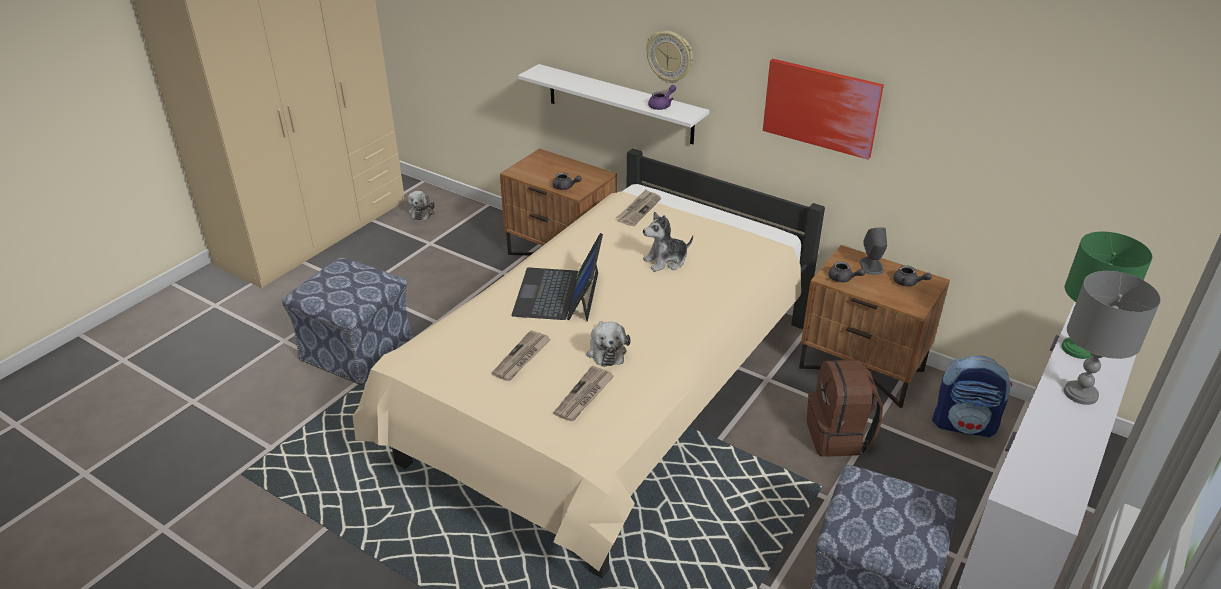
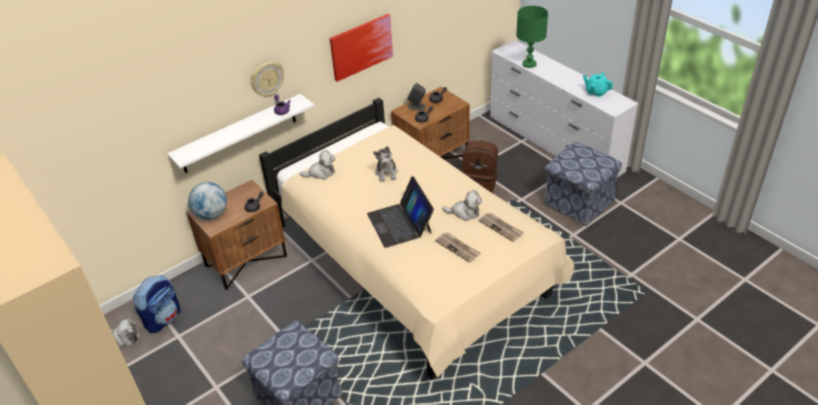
camera: 70 degrees left, 5 degrees up
(539, 164) = (211, 214): none -> globe
(558, 294) = (400, 223): laptop -> laptop turned 45 degrees clockwise
(638, 209) = (321, 173): newspaper -> plush toy
(964, 424) = (487, 140): backpack -> backpack (163, 318)
(1060, 458) = (596, 92): none -> turquoise teapot
(1080, 393) = (558, 73): grey table lamp -> none

